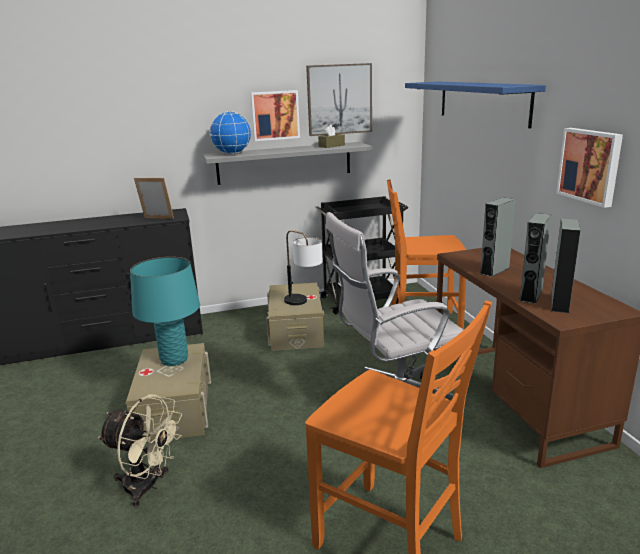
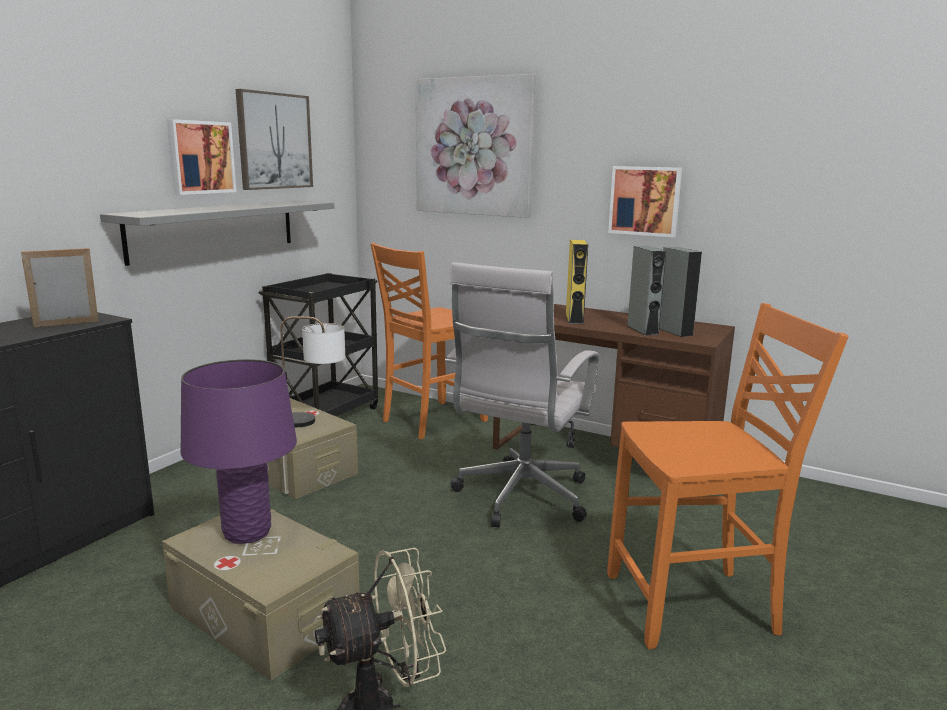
camera: 45 degrees left, 5 degrees down
(174, 360) = (247, 533): turquoise table lamp -> purple table lamp
(232, 154) = (162, 212): globe -> none
(331, 146) = (281, 203): brown tissue box -> none
(482, 102) = (474, 147): blue shelf -> picture
(494, 270) = (574, 319): grey speaker -> yellow speaker

